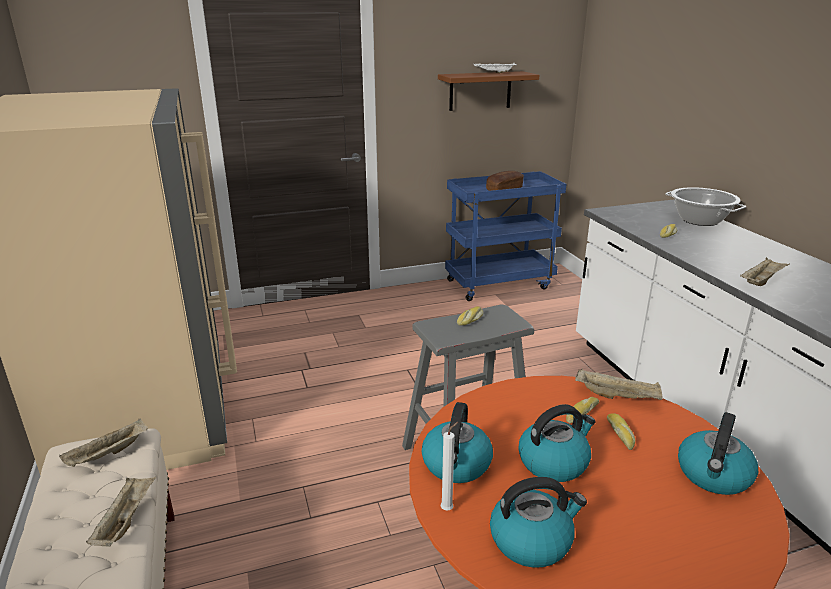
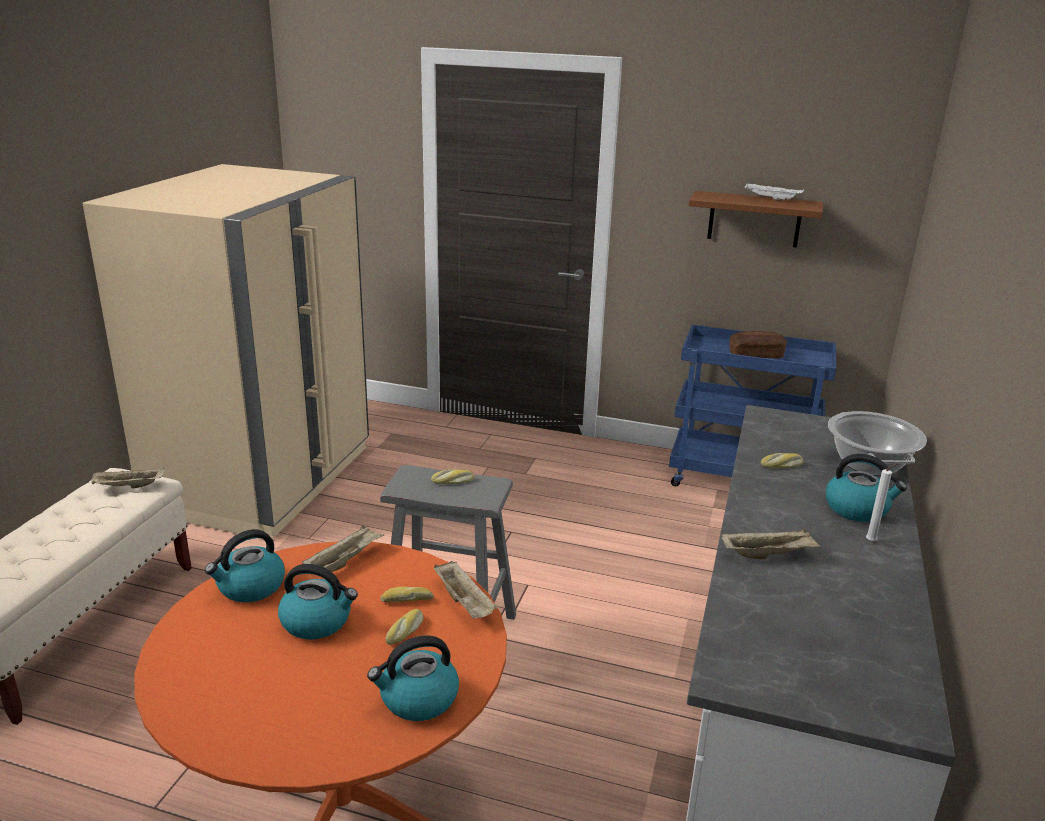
camera: 35 degrees right, 0 degrees up
(125, 520) = (84, 535): beige tray -> beige tray (344, 561)
(448, 509) = (196, 611): white candle -> white candle (872, 541)
(532, 540) = (209, 659): kettle -> kettle (857, 509)

